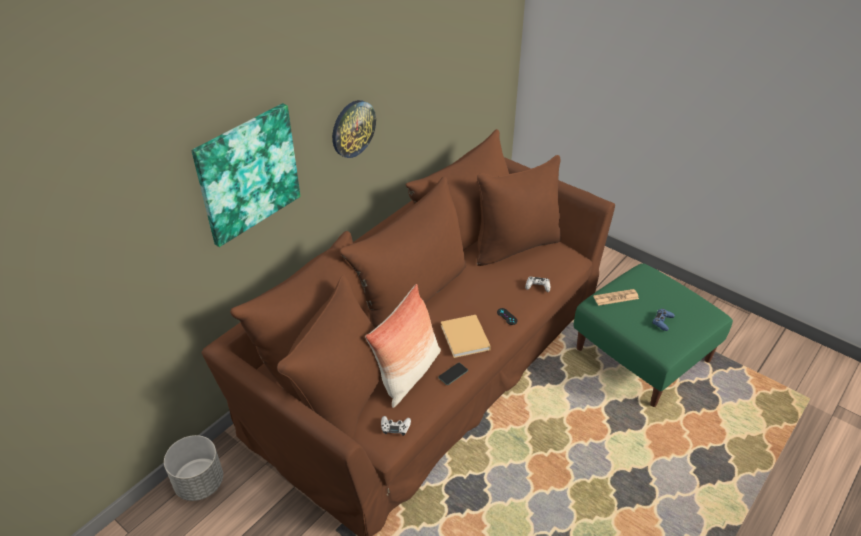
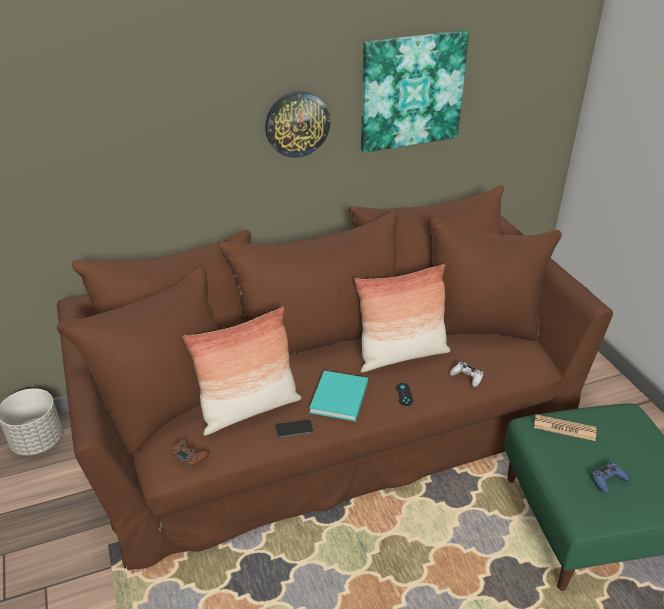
camera: 30 degrees right, 5 degrees down
(247, 173) = (141, 128): picture -> picture (411, 91)
(395, 427) = (189, 456): white game controller -> brown game controller
(465, 338) = (338, 399): beige book -> turquoise book
(482, 287) = (401, 355): none -> pillow

